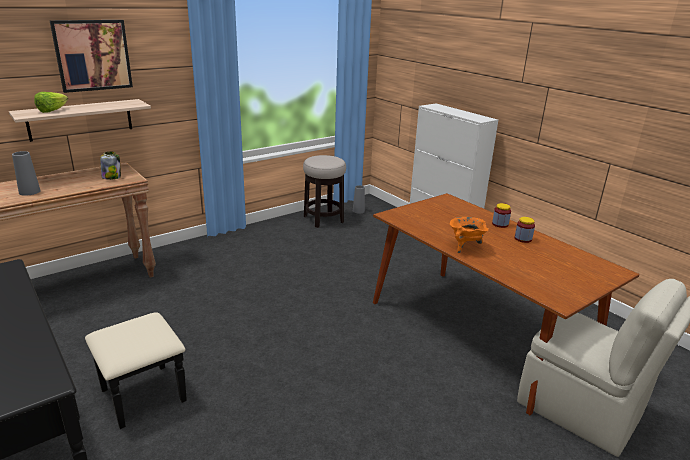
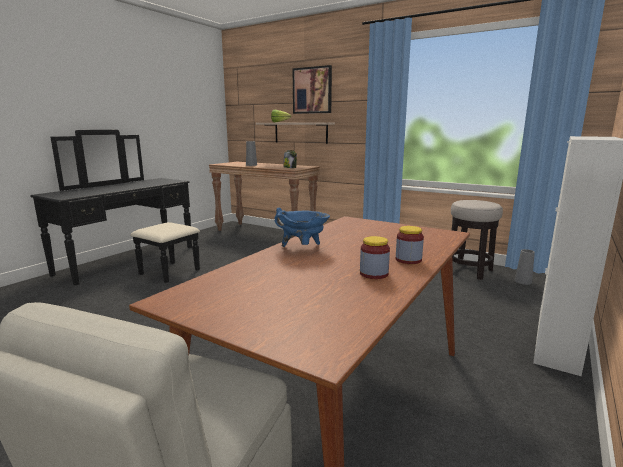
camera: 70 degrees right, 10 degrees down
(465, 247) = (303, 248): orange cooking pot -> blue cooking pot

